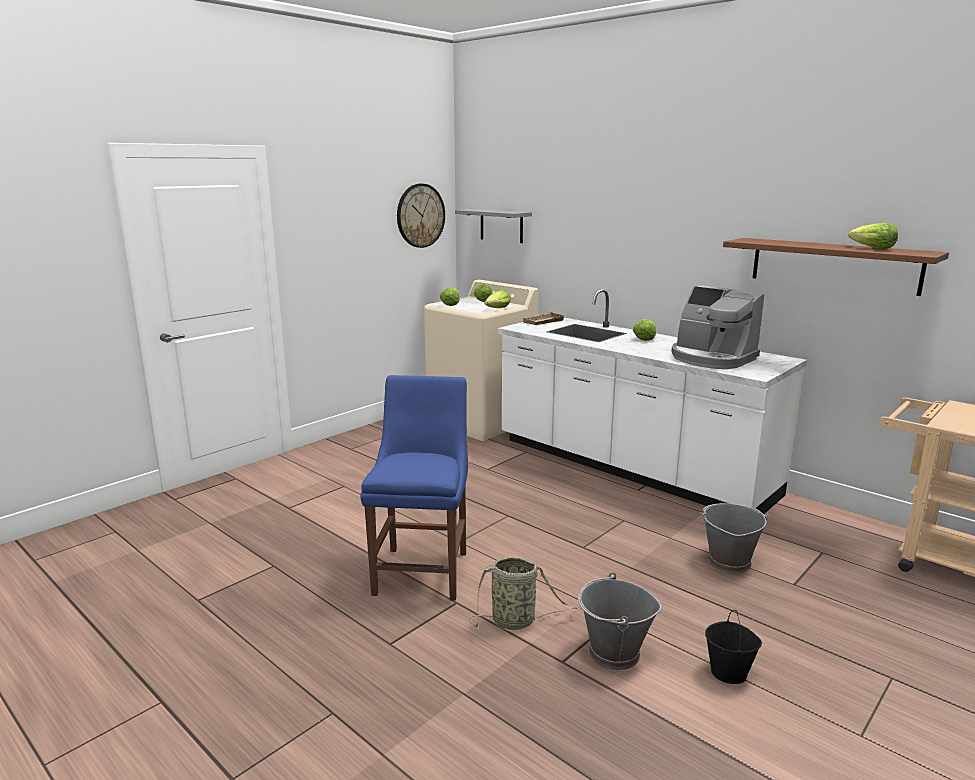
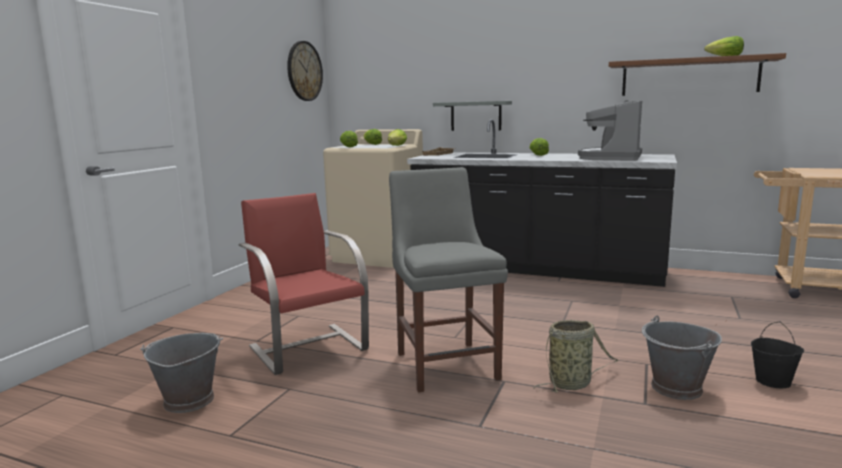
camera: 20 degrees left, 5 degrees down
(323, 524) = (308, 347): none -> red chair
(423, 570) = (445, 363): blue chair -> grey chair
(501, 225) = (378, 79): grey shelf -> grey shelf (476, 116)
(630, 468) = (535, 268): white counter -> black counter
(711, 358) = (611, 158): coffee machine -> coffee machine turned 90 degrees clockwise
(728, 562) = (679, 313): grey bucket -> grey bucket (188, 400)

